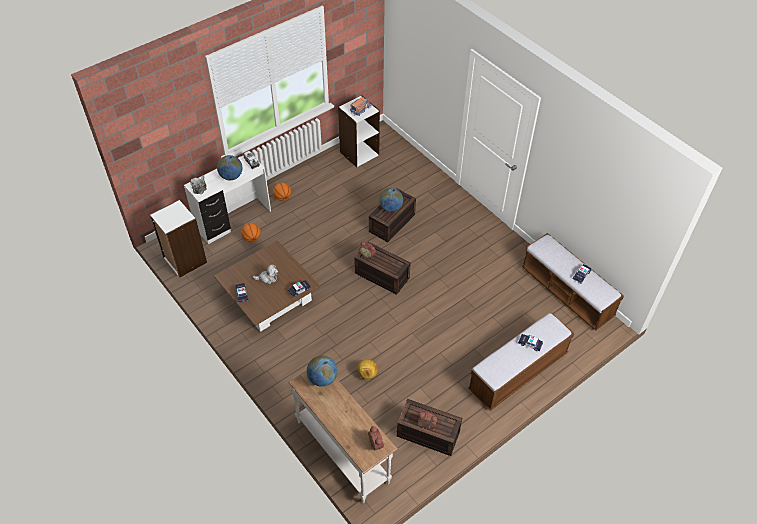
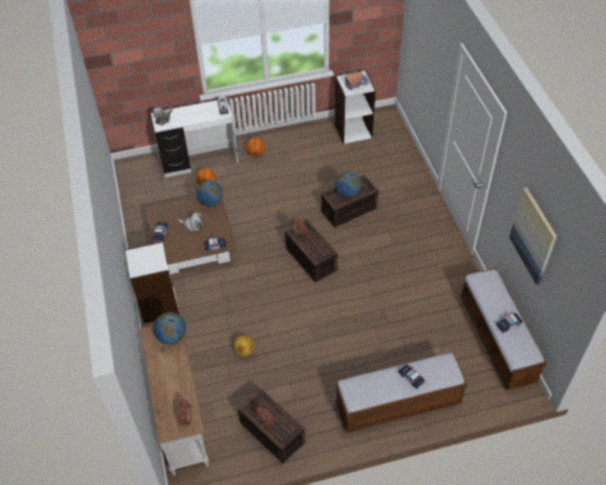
camera: 25 degrees right, 0 degrees up
(184, 260) = (136, 186): white bookcase -> white bookcase (158, 305)
(231, 176) = (197, 116): globe -> globe (210, 202)
(591, 194) = (533, 236): none -> picture

